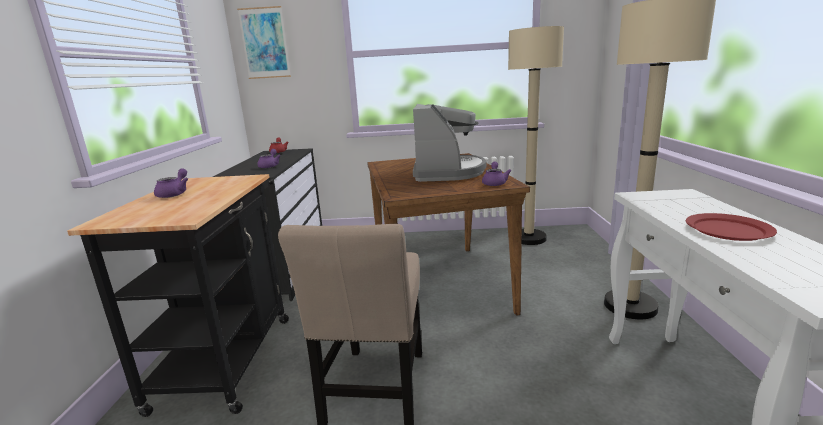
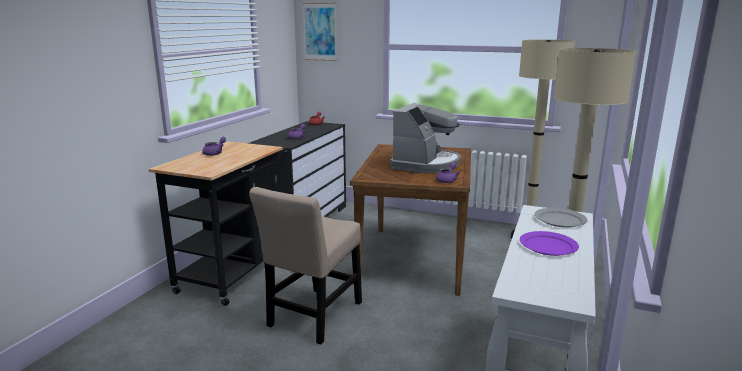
camera: 20 degrees right, 0 degrees up
(680, 200) = (560, 220): none -> grey plate
(727, 230) = (547, 246): red plate -> purple plate

